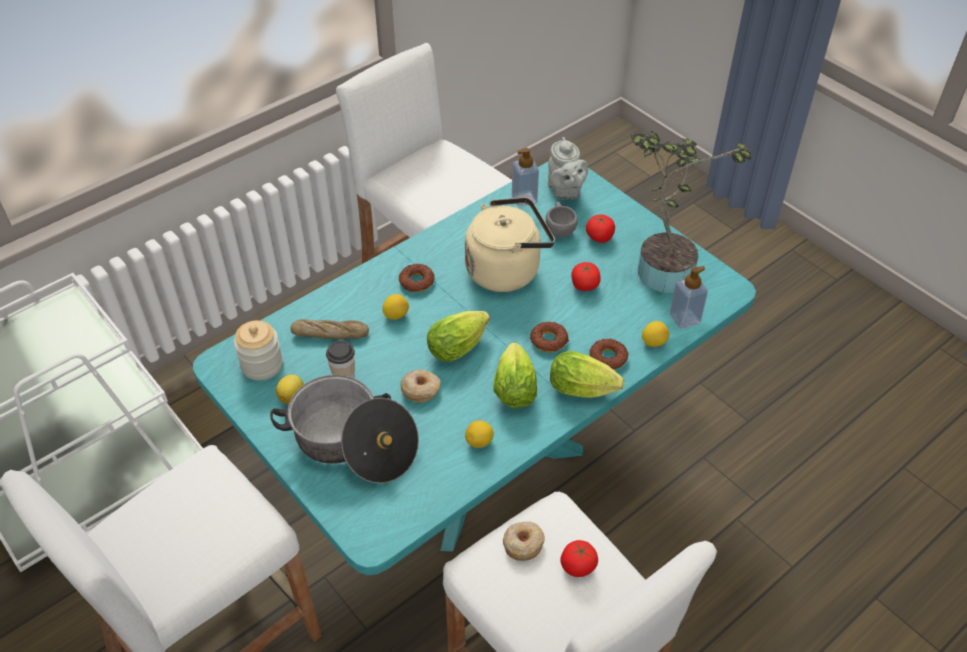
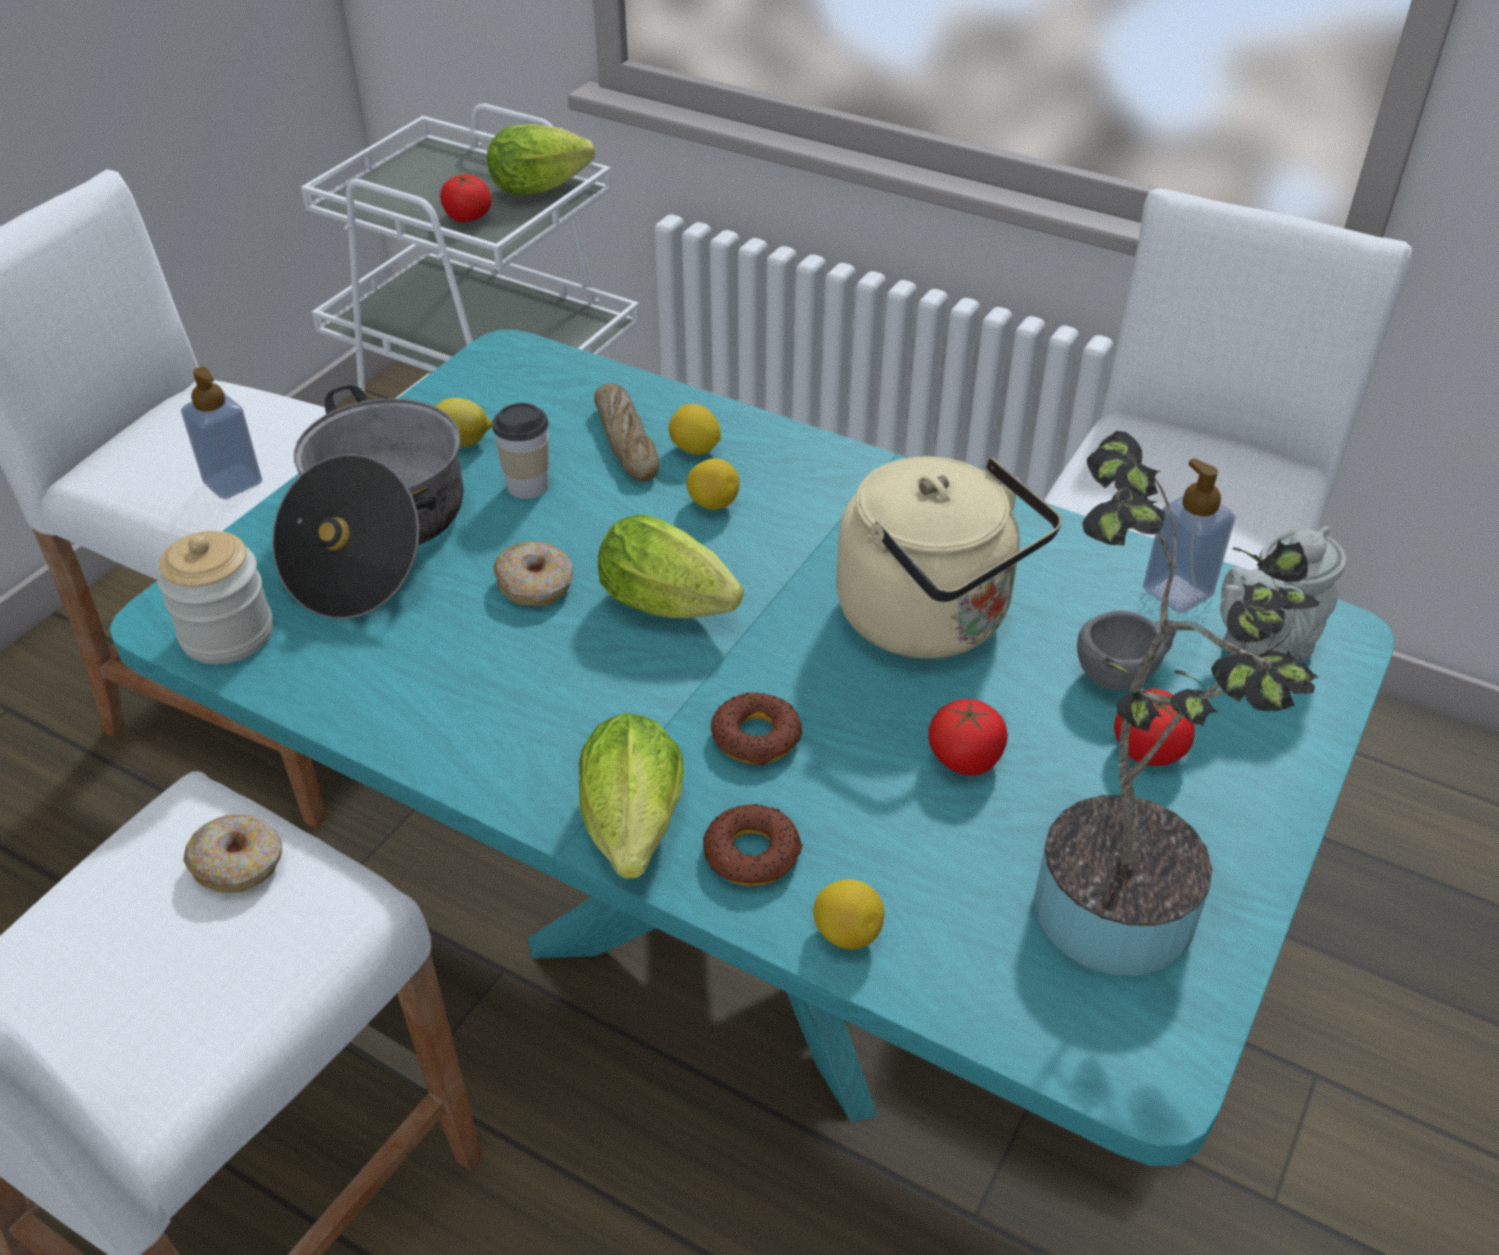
camera: 70 degrees right, 5 degrees down
(262, 365) = (521, 393): jar -> jar (227, 634)
(416, 281) = (817, 505): donut -> none
(479, 442) = (429, 698): lemon -> lemon (695, 450)
(514, 387) = (596, 714): lettuce -> lettuce (545, 188)
(578, 566) = (195, 970): tomato -> tomato (468, 217)
(684, 319) = (966, 985): soap dispenser -> soap dispenser (233, 482)

